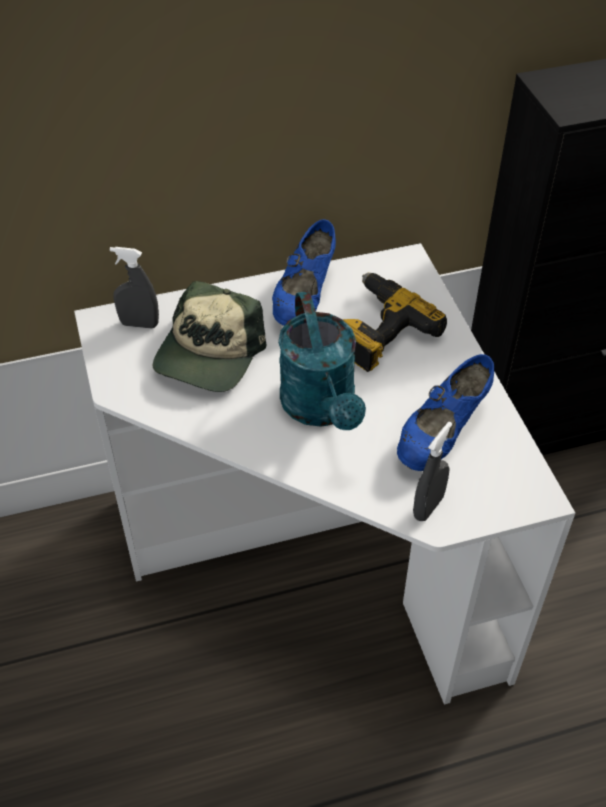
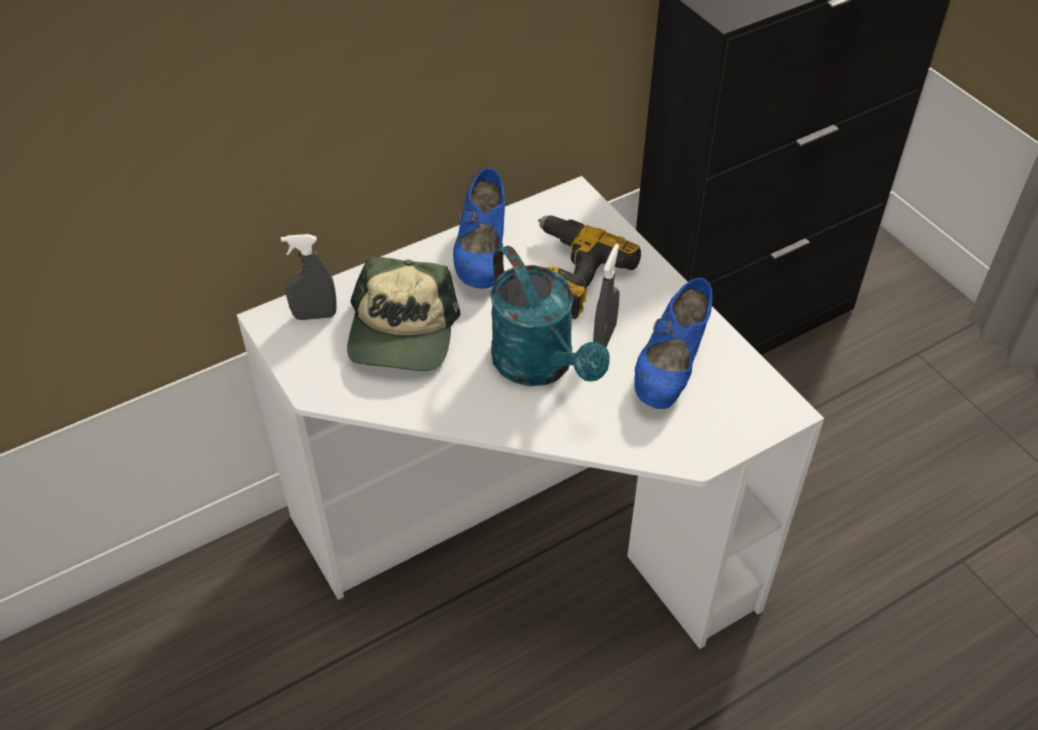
camera: 15 degrees left, 0 degrees up
(428, 507) = (682, 443): grey spray bottle -> grey spray bottle (604, 335)

